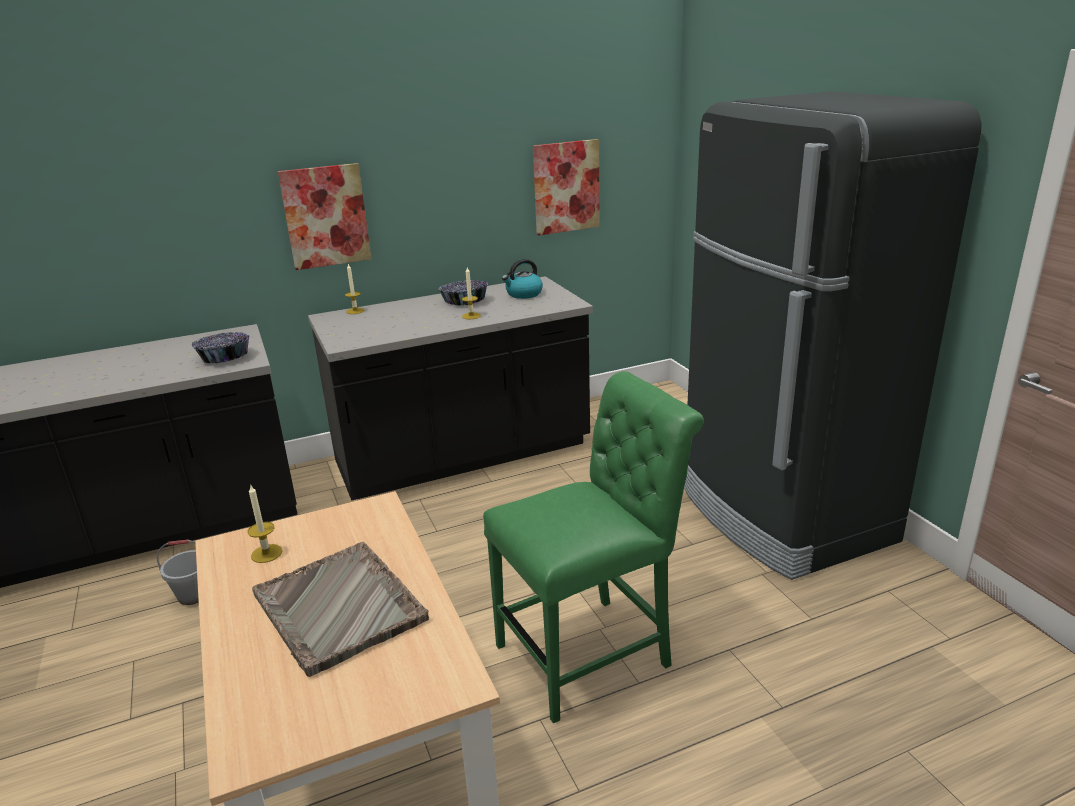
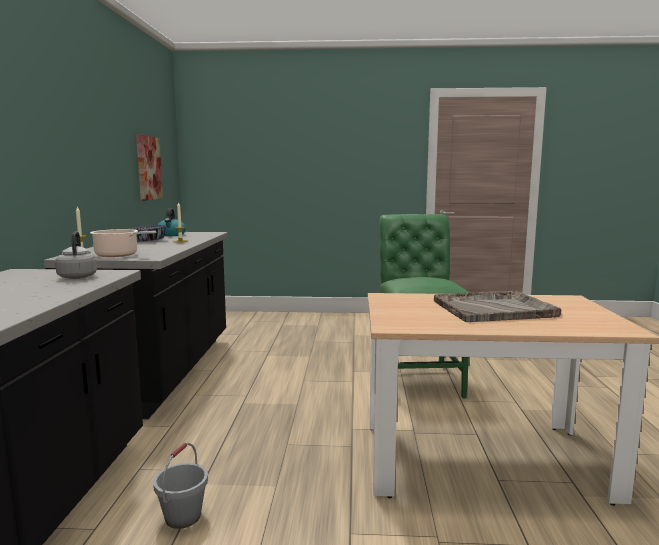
camera: 65 degrees left, 15 degrees down
(224, 357) = (78, 276): bowl -> grey kettle
(266, 553) = (415, 317): candle -> none
(326, 216) = (46, 163): picture -> none
(348, 328) = (119, 255): none -> cooking pot
(782, 515) = (353, 323): black fridge -> none

